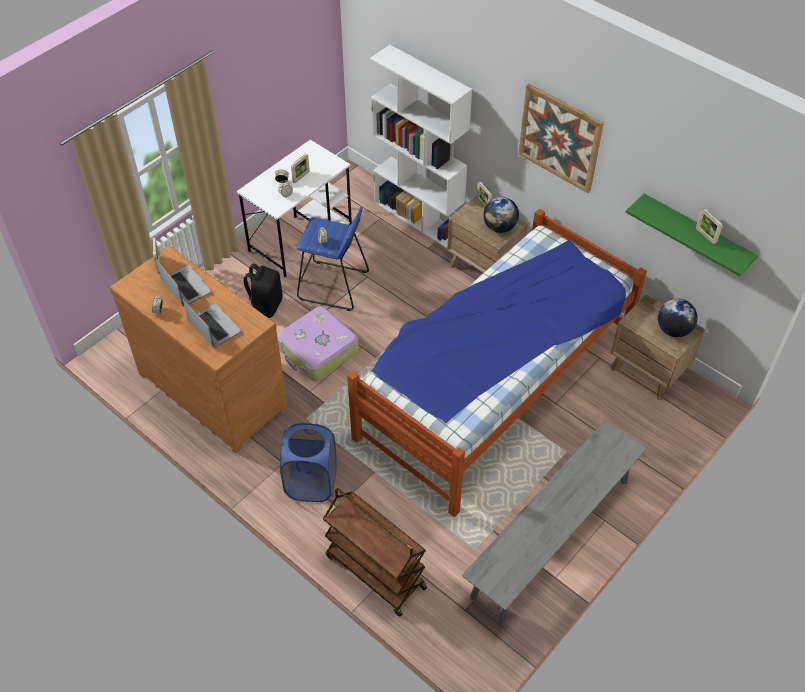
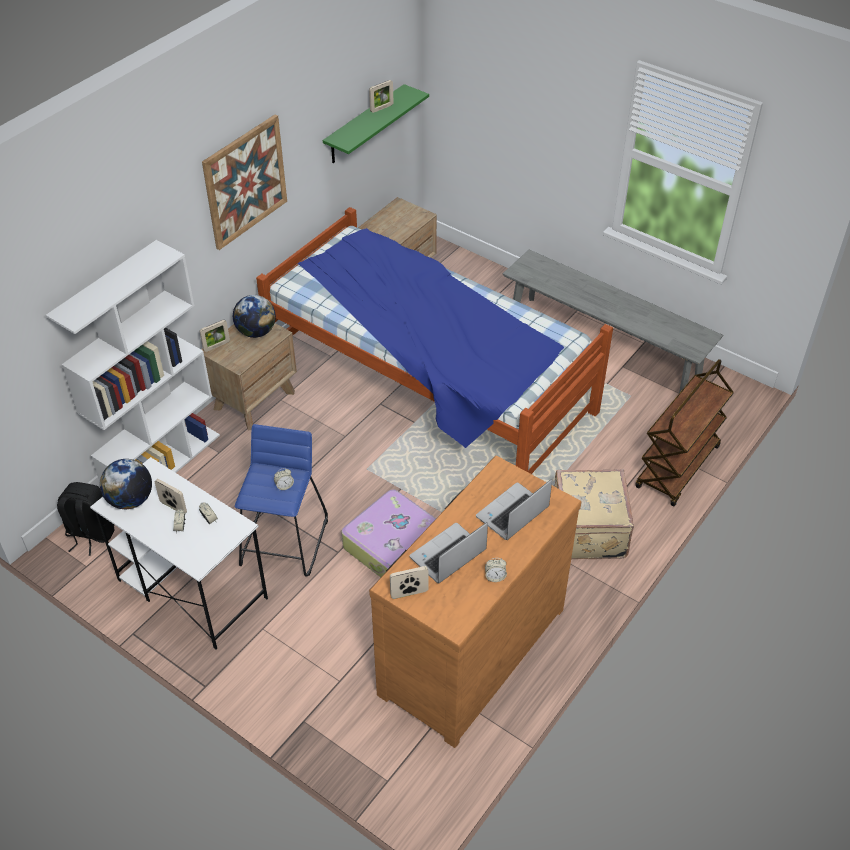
camera: 95 degrees left, 5 degrees down
(265, 306) = (321, 612): black backpack -> black backpack (90, 534)
(311, 483) = (587, 531): blue laundry basket -> beige suitcase
(673, 330) = (401, 215): globe -> globe (130, 500)

